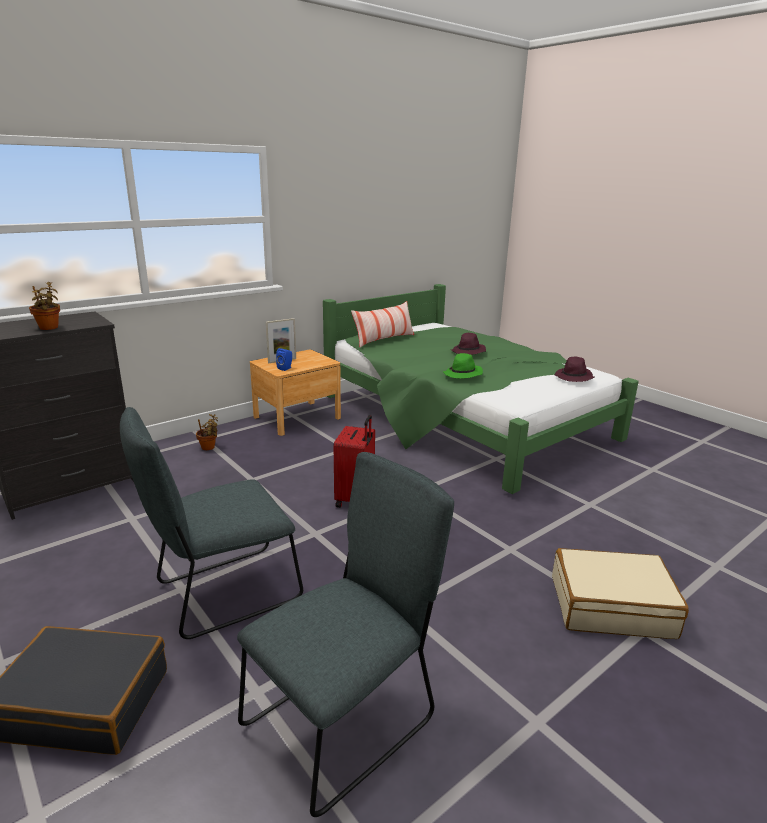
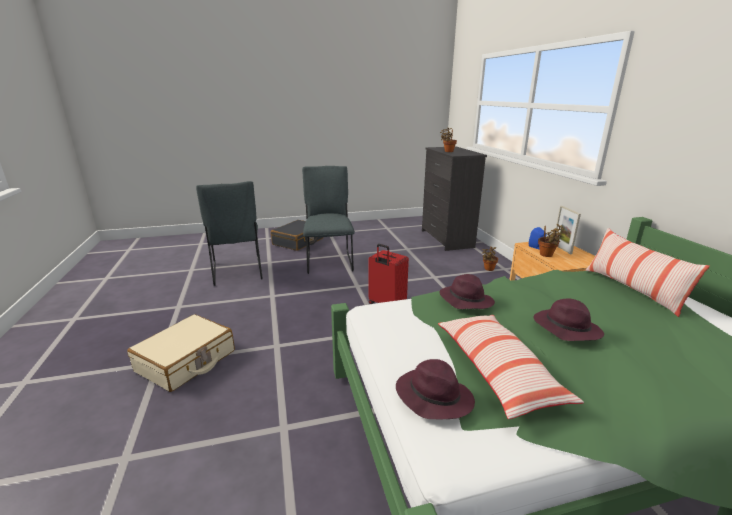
camera: 115 degrees right, 0 degrees up
(306, 365) = (547, 255): none -> potted plant
(462, 374) = (465, 300): green hat -> purple hat
(531, 367) = (497, 371): none -> pillow

